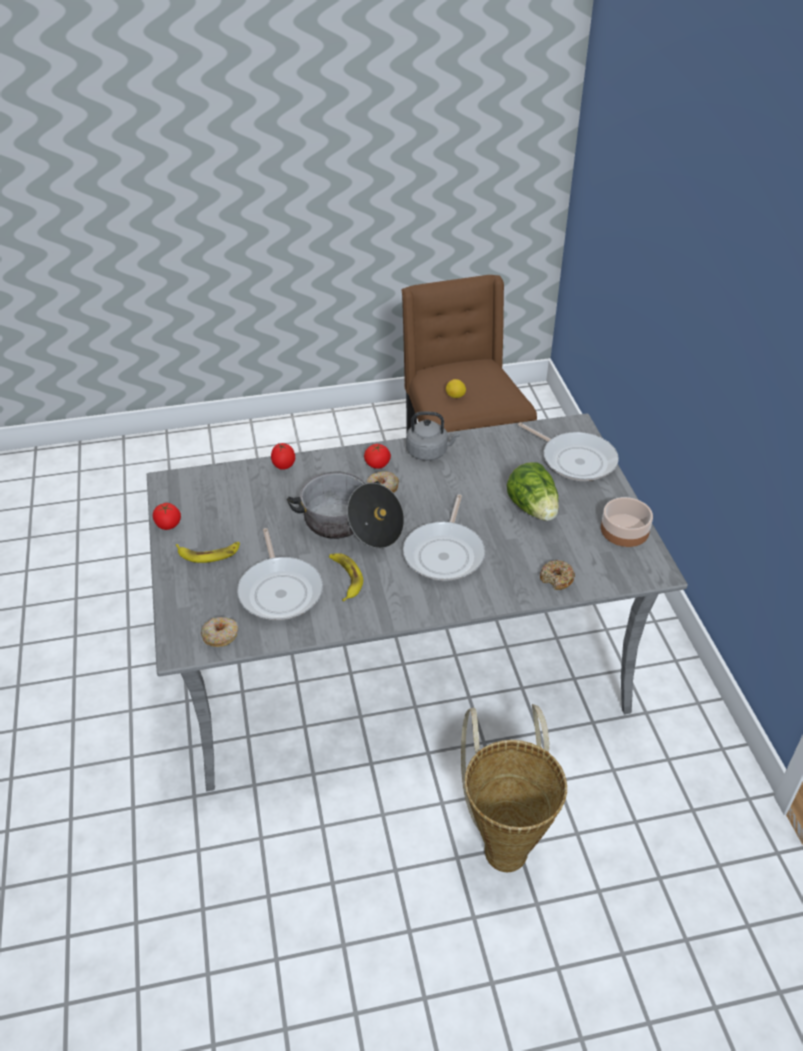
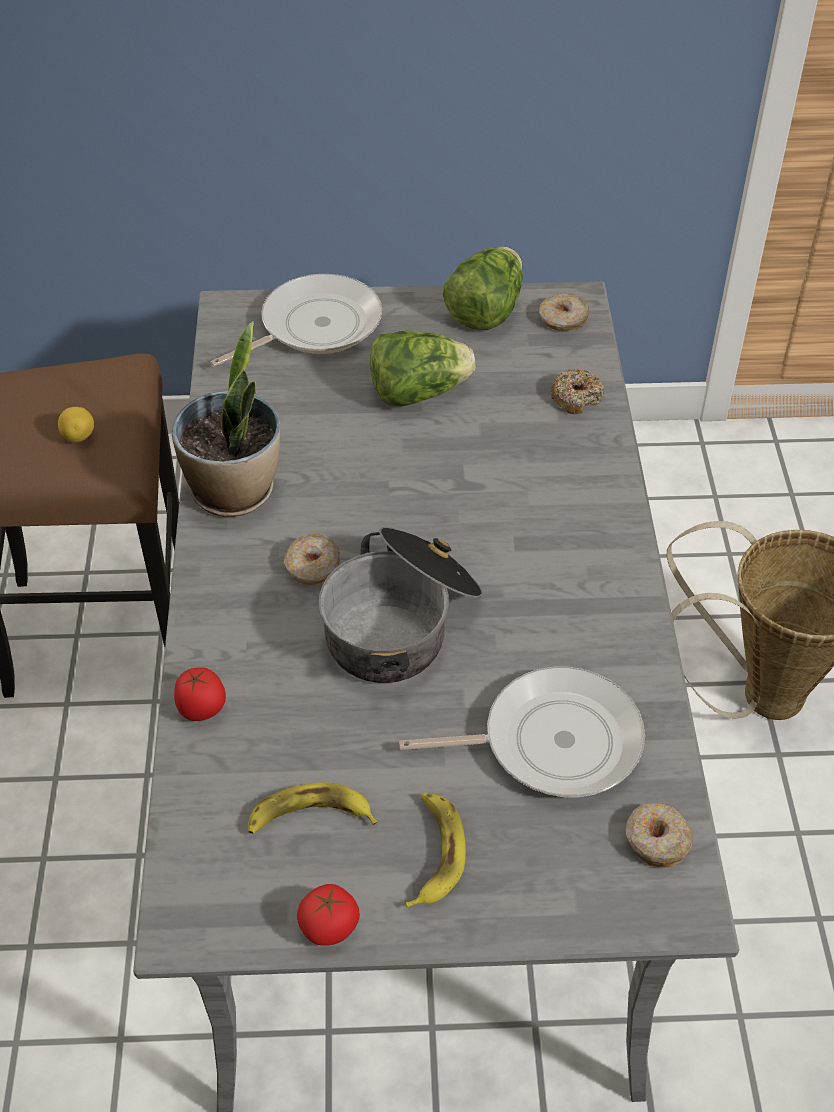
camera: 80 degrees left, 5 degrees up
(345, 578) = (536, 645): banana -> banana (309, 817)
(377, 464) = (245, 566): tomato -> none
(429, 452) = (234, 491): grey kettle -> potted plant
(445, 553) = (498, 509): frying pan -> none
(624, 529) = (485, 311): bowl -> lettuce
(633, 566) = (563, 319): none -> donut

